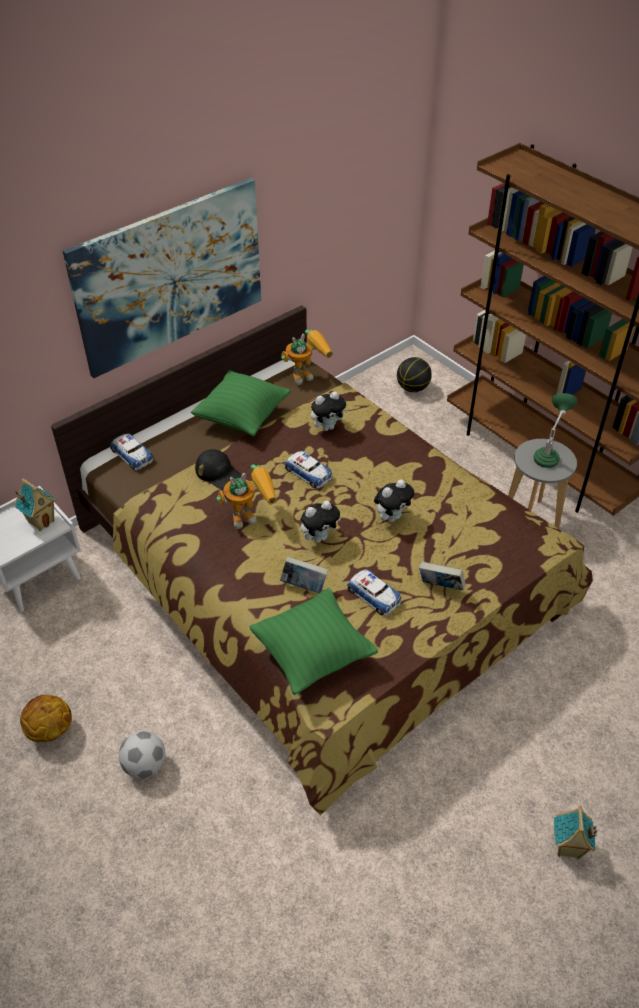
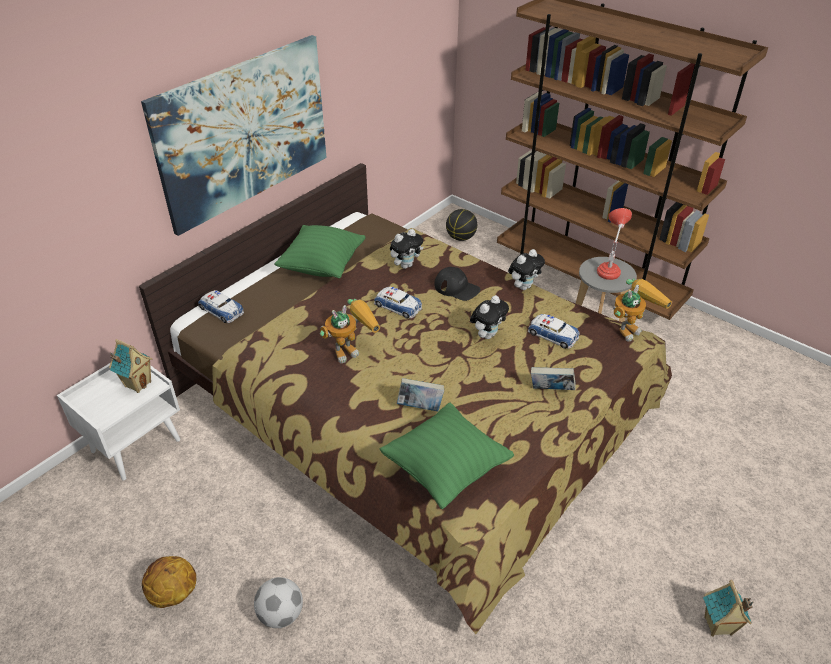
camera: 10 degrees left, 5 degrees down
(218, 472) = (311, 315): black cap -> black cap (457, 288)
(307, 374) = (374, 224): toy robot -> toy robot (631, 327)
(319, 537) = (423, 361): plush toy -> plush toy (523, 286)
(374, 595) = (490, 406): toy car -> toy car (553, 335)
(548, 454) = (609, 269): green table lamp -> red table lamp

